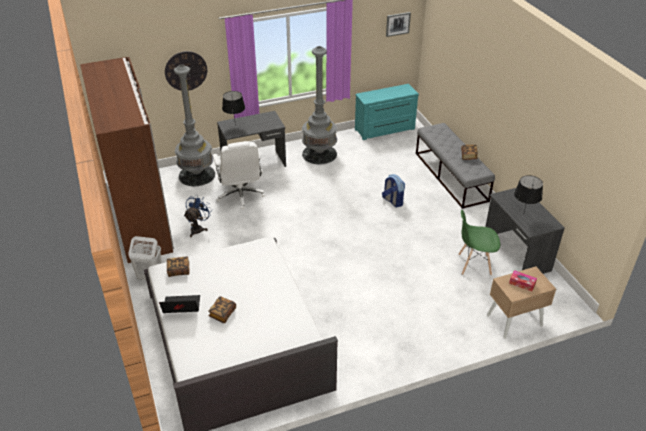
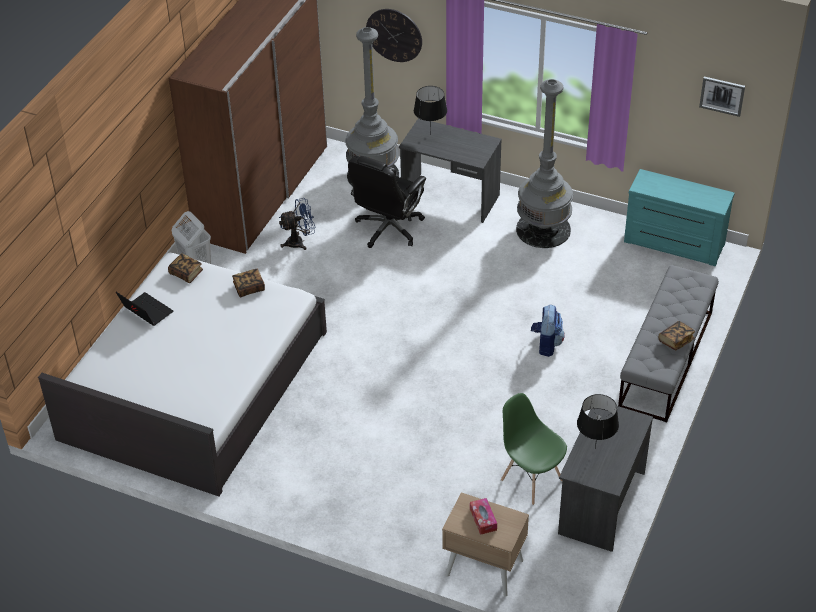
camera: 45 degrees right, 5 degrees up
(222, 314) = (171, 343): book -> book (249, 288)
(240, 195) = (388, 229): white office chair -> black office chair

